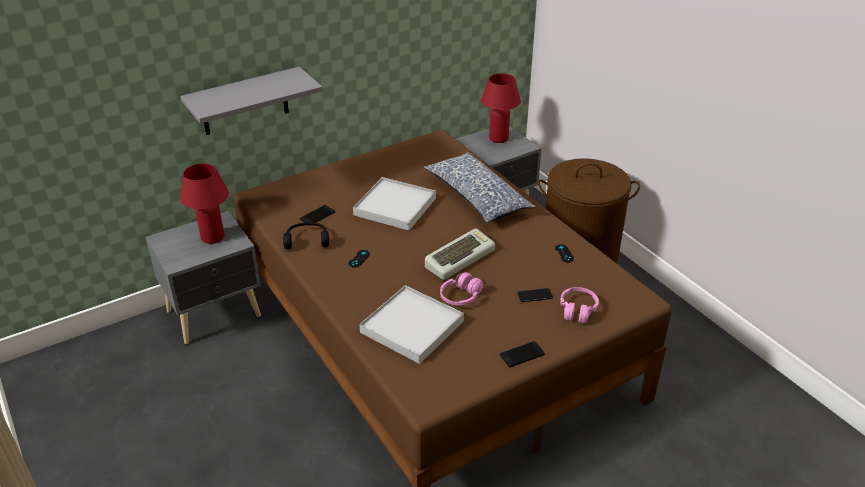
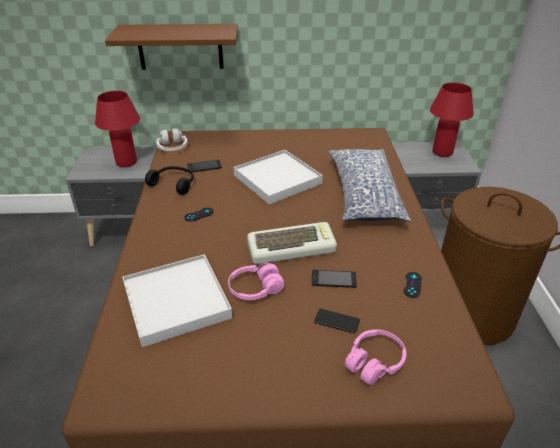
camera: 30 degrees right, 0 degrees up
(244, 102) = (180, 47): grey shelf -> brown shelf
(265, 206) = (172, 147): none -> white headphones
(522, 354) = (258, 390): phone -> phone (333, 279)

